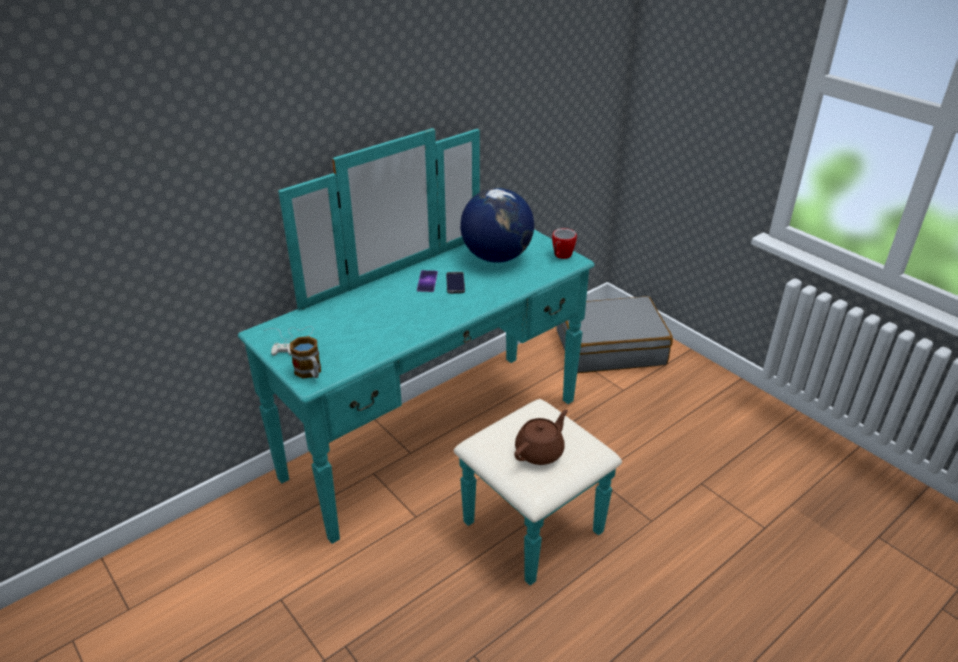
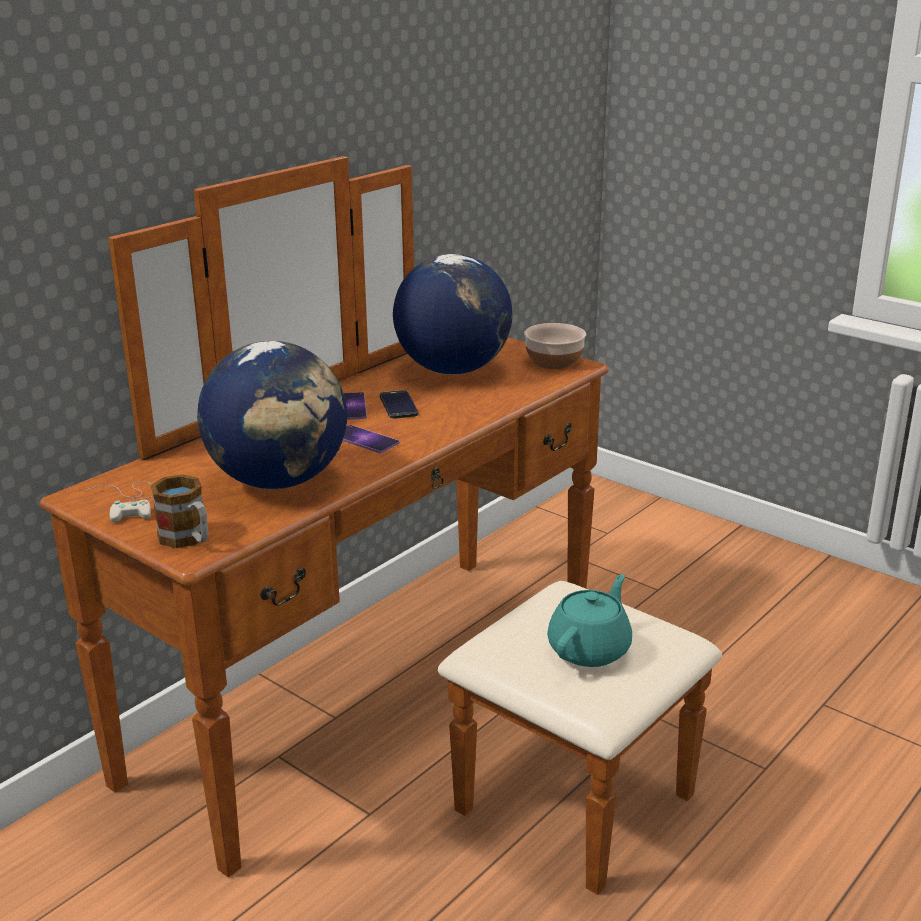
camera: 10 degrees left, 10 degrees down
(370, 335) = (279, 481): none -> globe
(428, 308) = (365, 439): none -> phone
(456, 456) = (415, 712): turquoise dresser -> brown dresser
(540, 452) = (590, 649): brown teapot -> turquoise teapot
(561, 256) = (554, 361): mug -> bowl
(610, 347) = (618, 534): grey suitcase -> none

